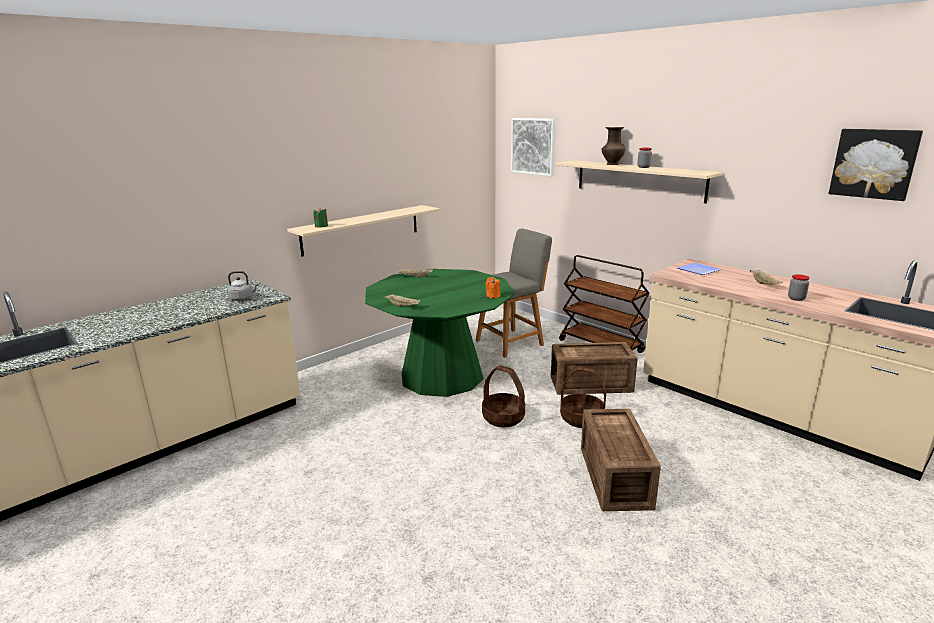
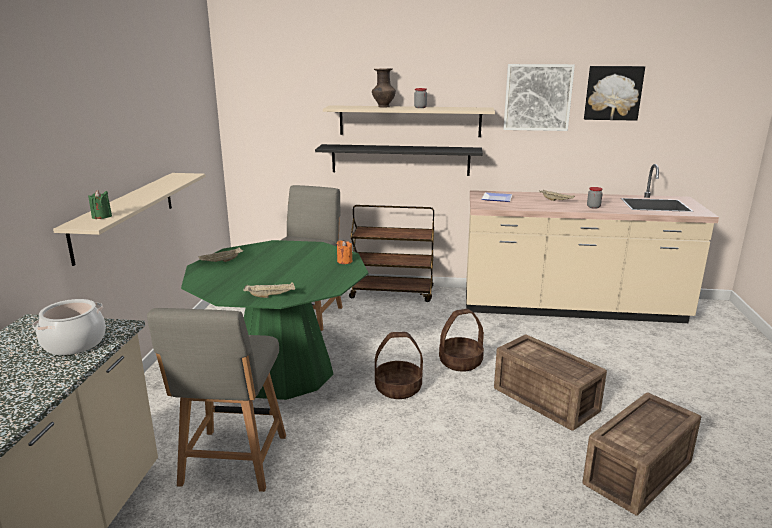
camera: 40 degrees left, 0 degrees up
(243, 298) = (74, 343): grey kettle -> cooking pot
(342, 419) = (233, 462): none -> grey chair
(533, 146) = (274, 92): picture -> picture (537, 97)
(592, 385) = (430, 330): crate -> crate (640, 473)
(627, 218) = (400, 159): none -> black shelf

